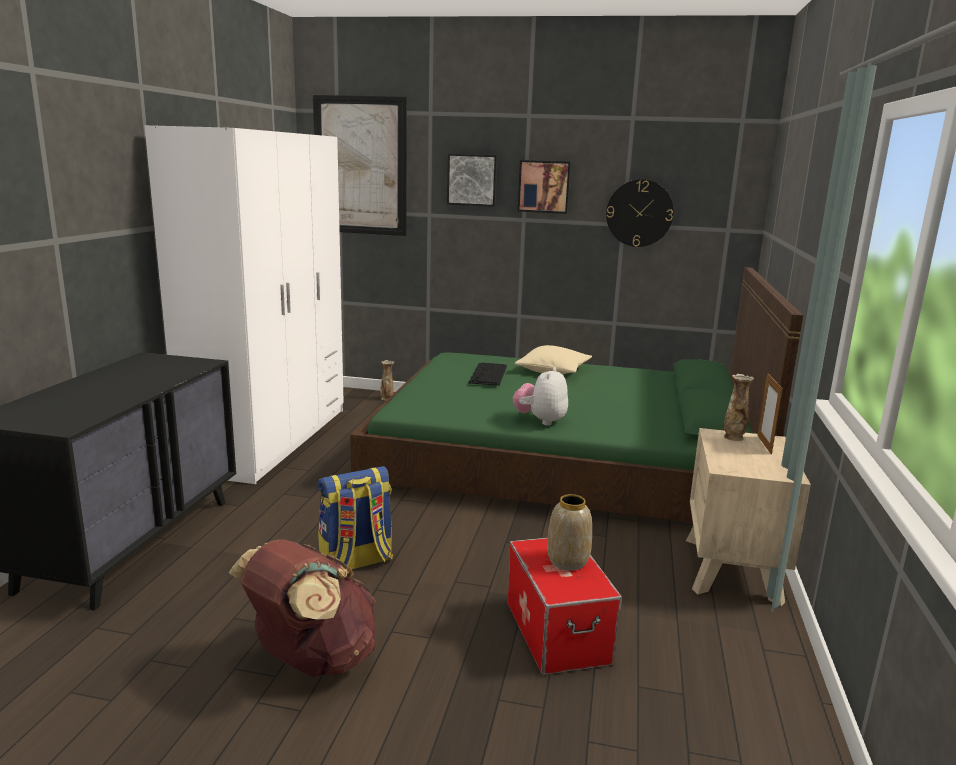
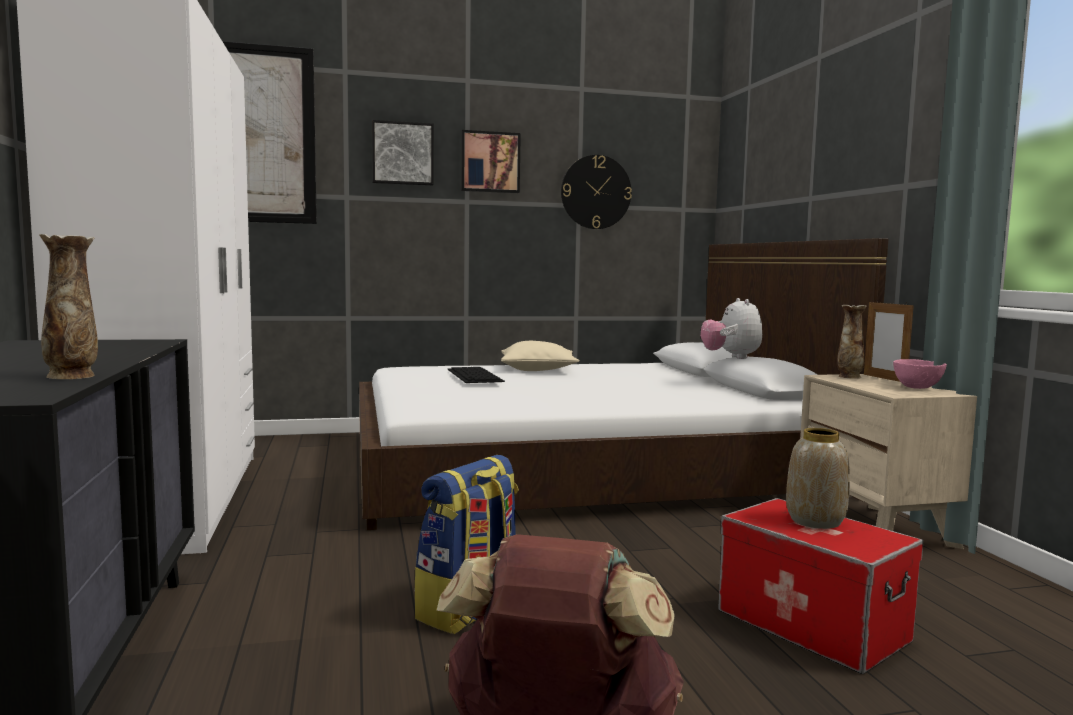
camera: 25 degrees left, 10 degrees down
(387, 398) = (301, 441): vase -> vase (72, 376)
(540, 421) = (600, 403): plush toy -> plush toy (731, 357)
(563, 457) = (582, 465): green bed -> white bed
(765, 463) = (918, 388): none -> pink bowl

